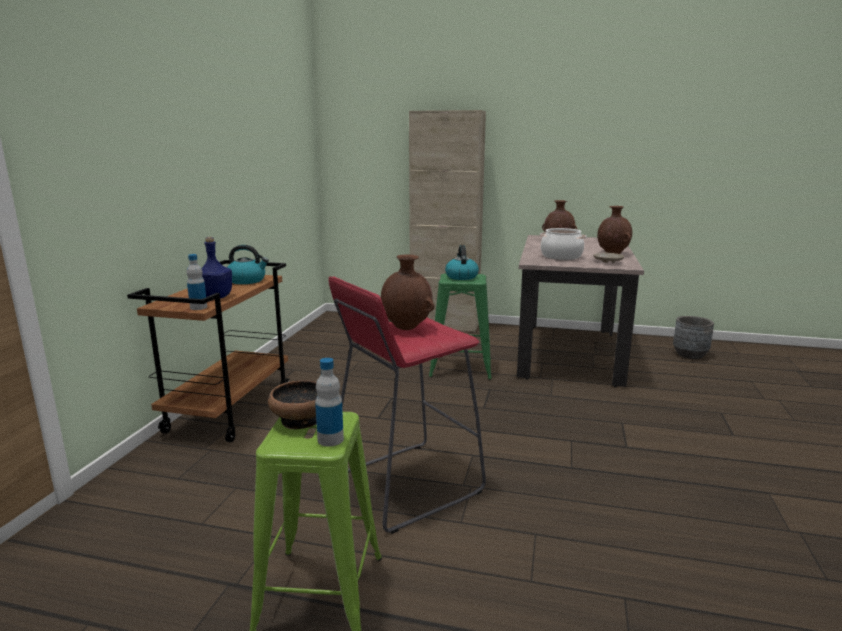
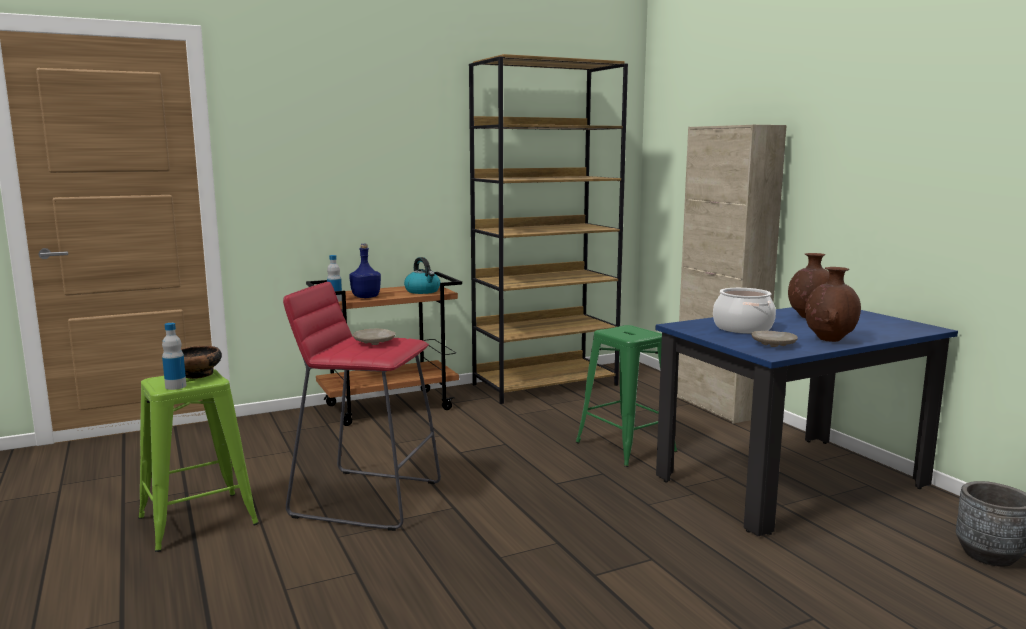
camera: 50 degrees right, 5 degrees down
(311, 346) = (545, 384): none -> brown bookcase
(407, 327) = (375, 342): brown vase -> beige plate
(461, 276) = (631, 331): kettle -> none
(568, 353) = (791, 481): beige dining table -> blue dining table

